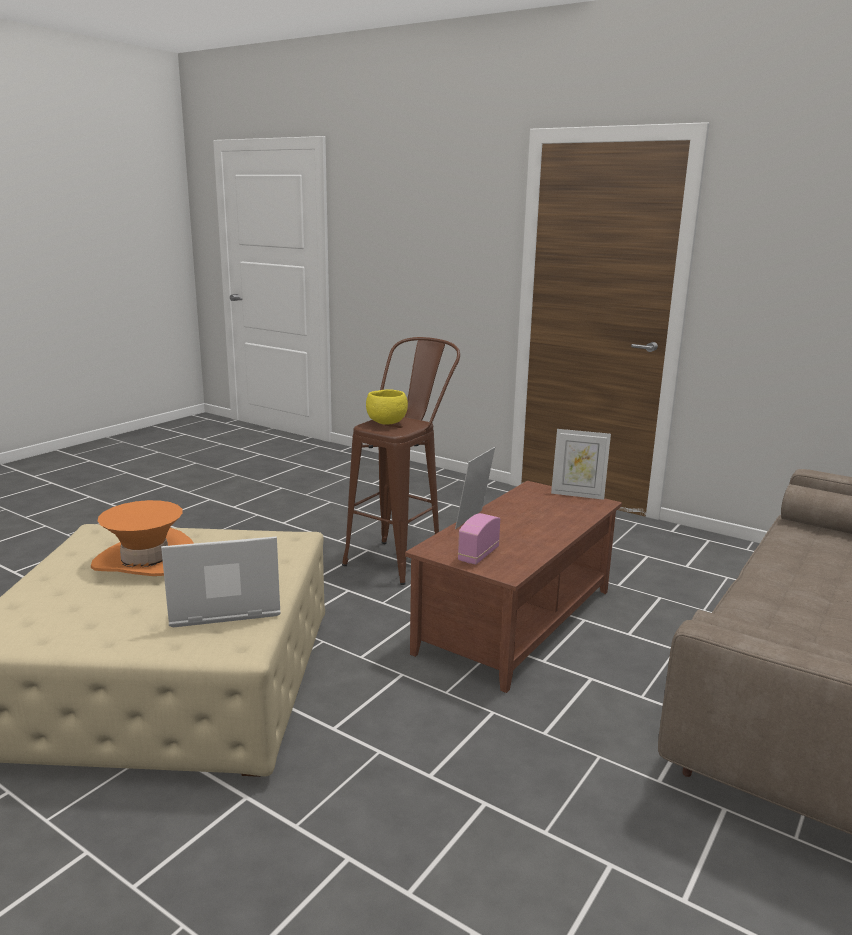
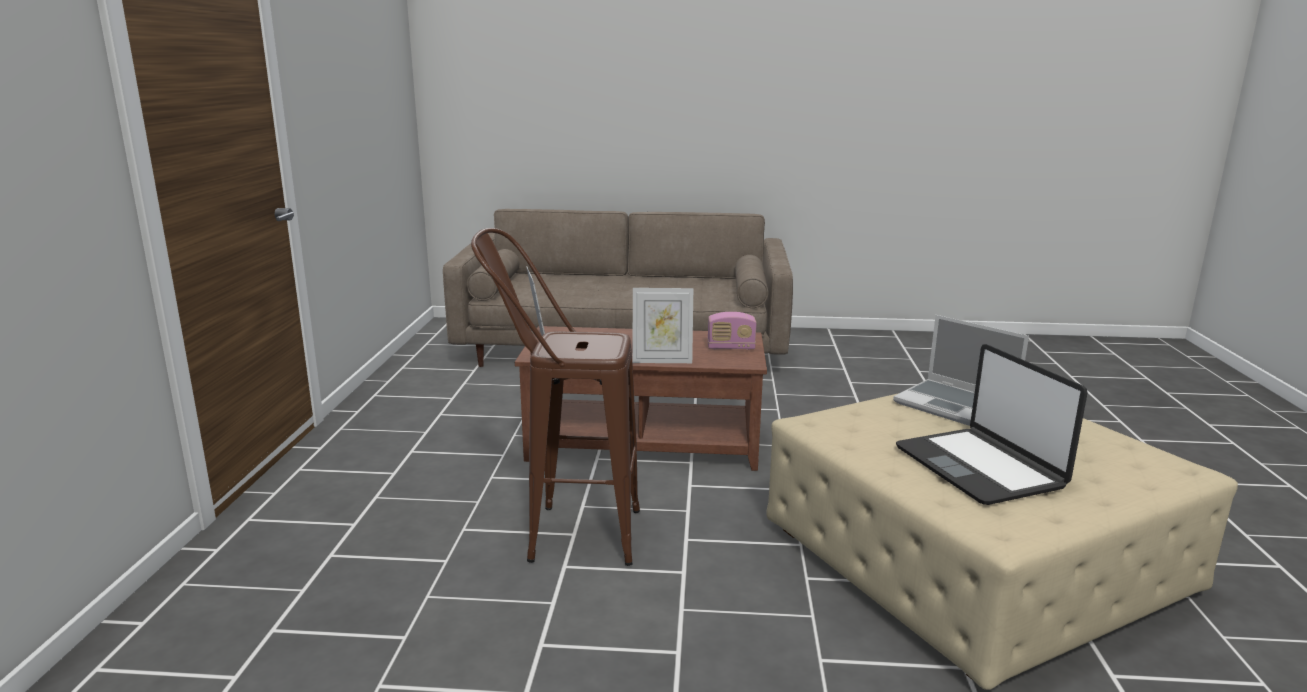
camera: 120 degrees left, 0 degrees up
(145, 561) = (980, 467): orange hat -> laptop
(386, 423) = (581, 348): yellow bowl -> none

